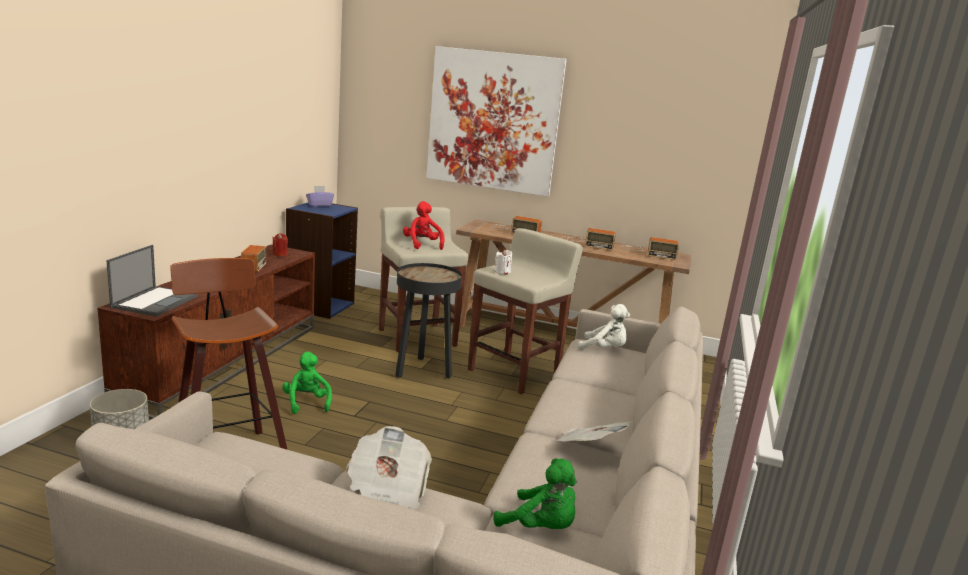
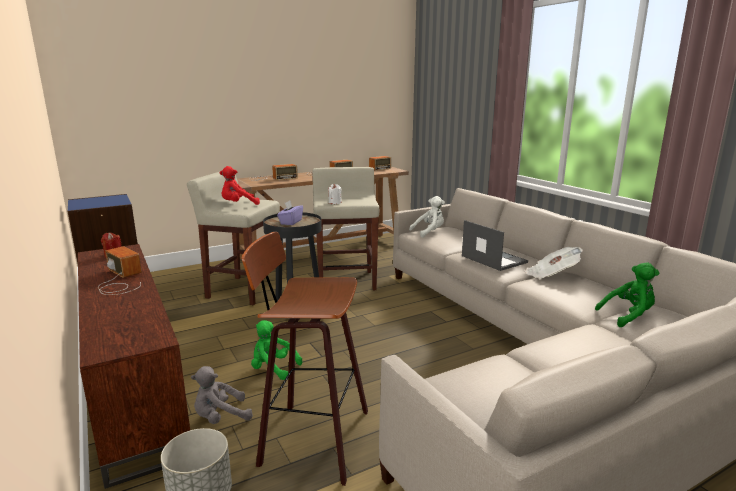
camera: 45 degrees left, 0 degrees up
(155, 301) = (125, 332): laptop -> laptop (493, 259)
(217, 410) = (220, 417): none -> grey plush toy
(319, 205) = (88, 201): purple tissue box -> purple tissue box (290, 222)
(386, 493) = (567, 345): newspaper -> none
(422, 245) = (238, 205): red plush toy -> red plush toy turned 45 degrees counterclockwise
(493, 121) = (224, 89): picture -> none

